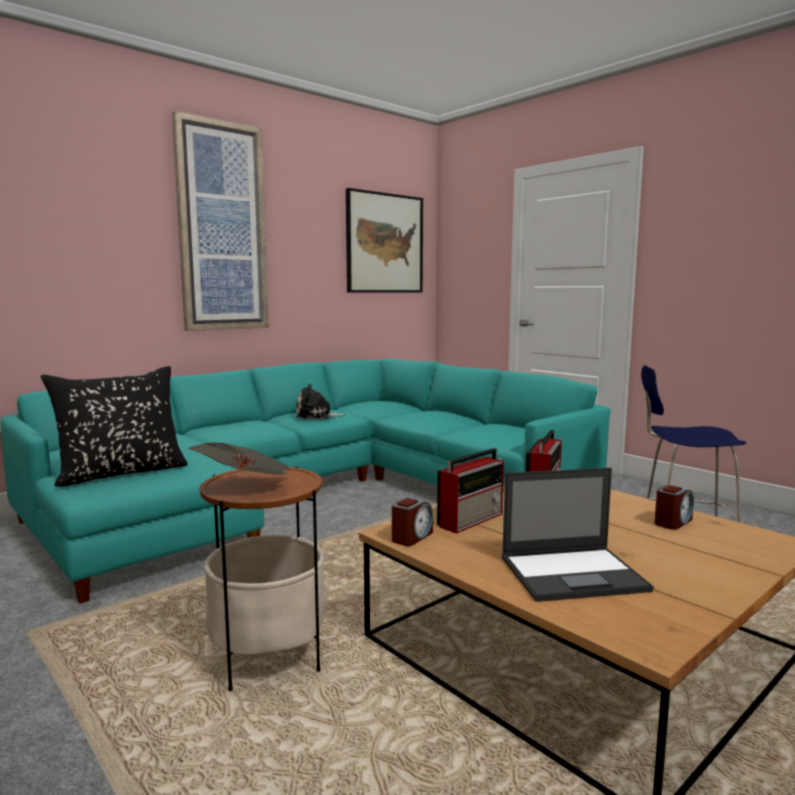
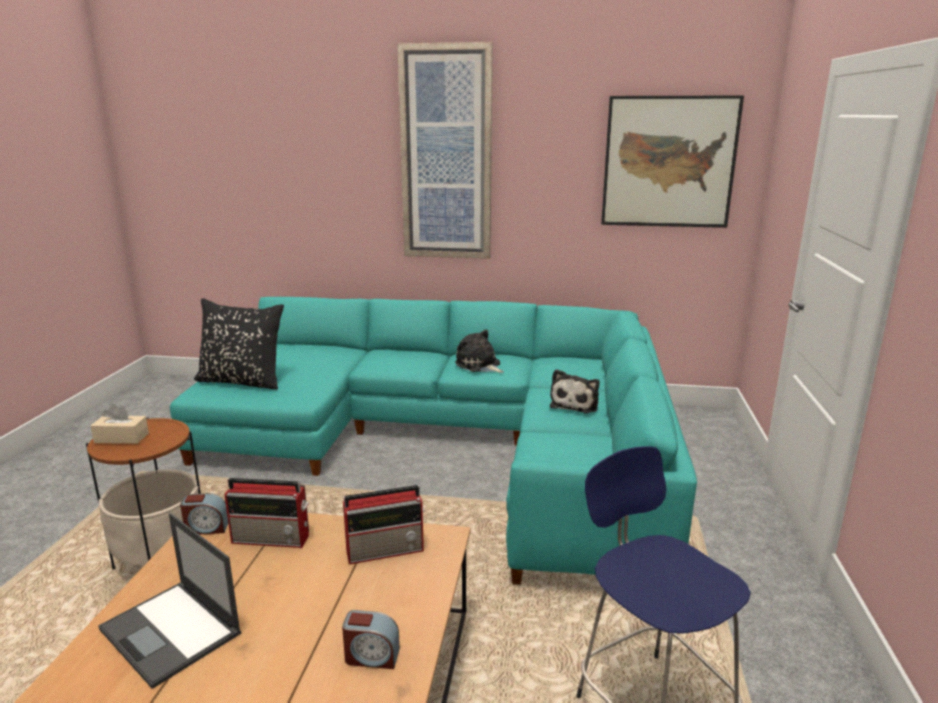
camera: 50 degrees right, 10 degrees up
(246, 487) = (121, 438): newspaper -> beige tissue box
(436, 415) = (575, 404): none -> plush toy

